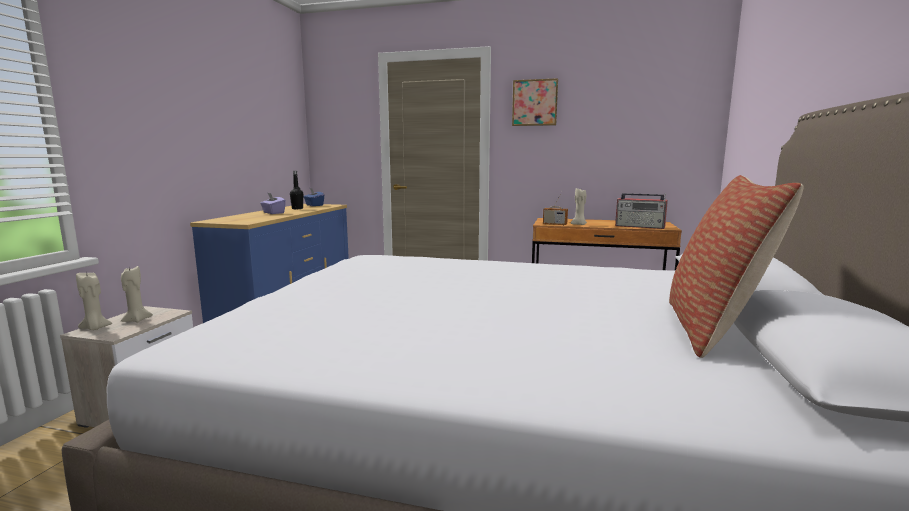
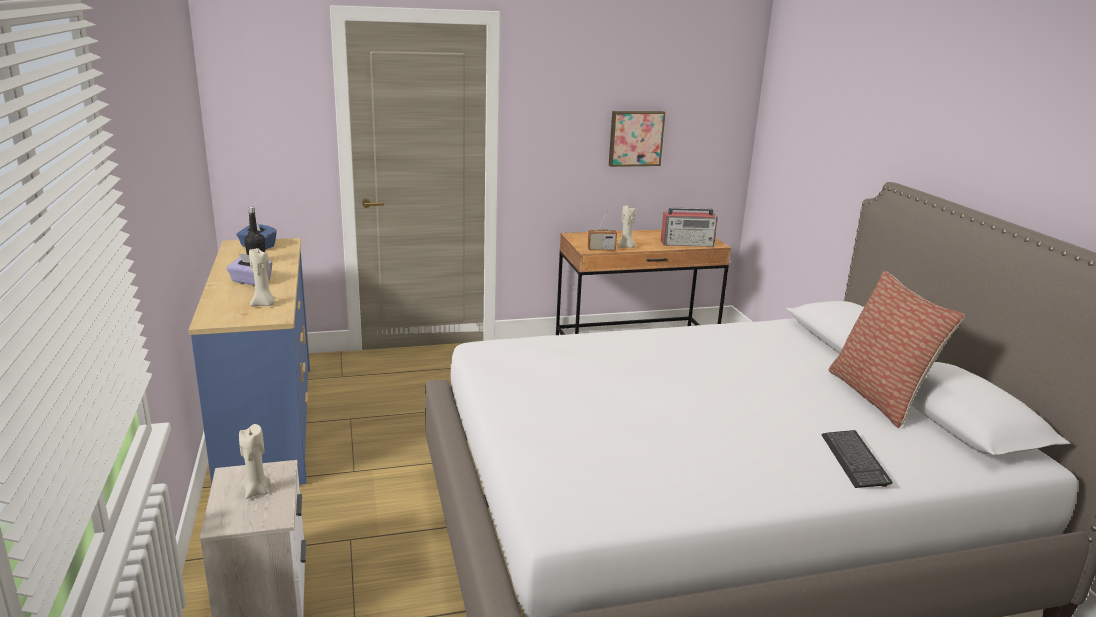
camera: 30 degrees left, 10 degrees up
(95, 328) = (227, 516): beige candle -> beige candle (264, 304)
(535, 103) = (556, 89): picture -> picture (635, 138)
(579, 373) = (854, 460): none -> keyboard

